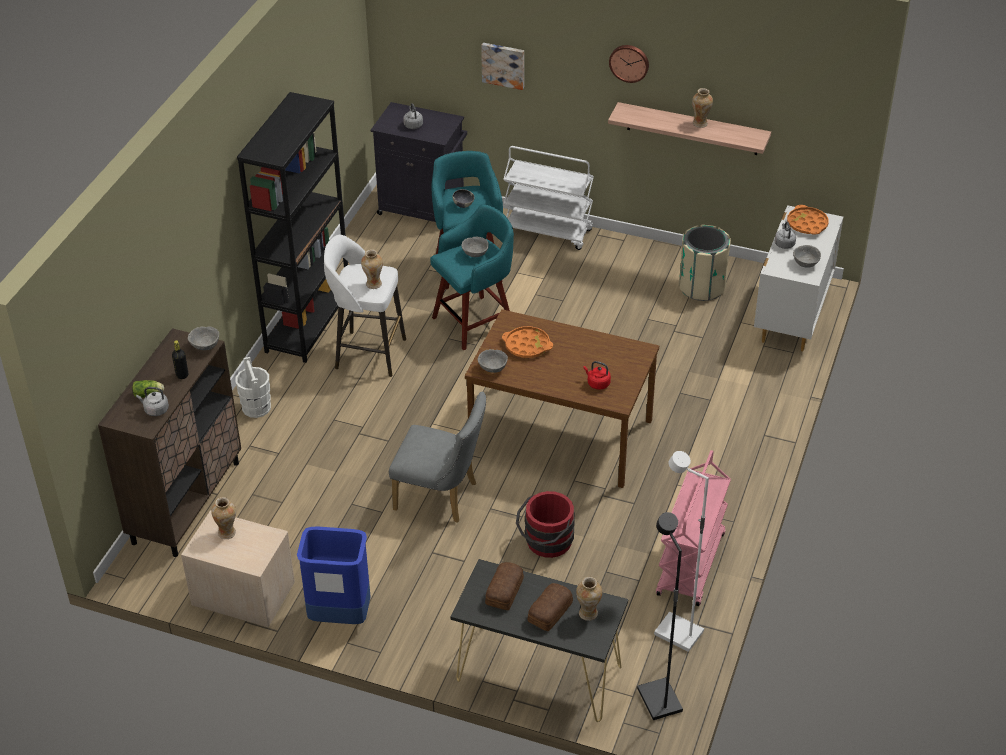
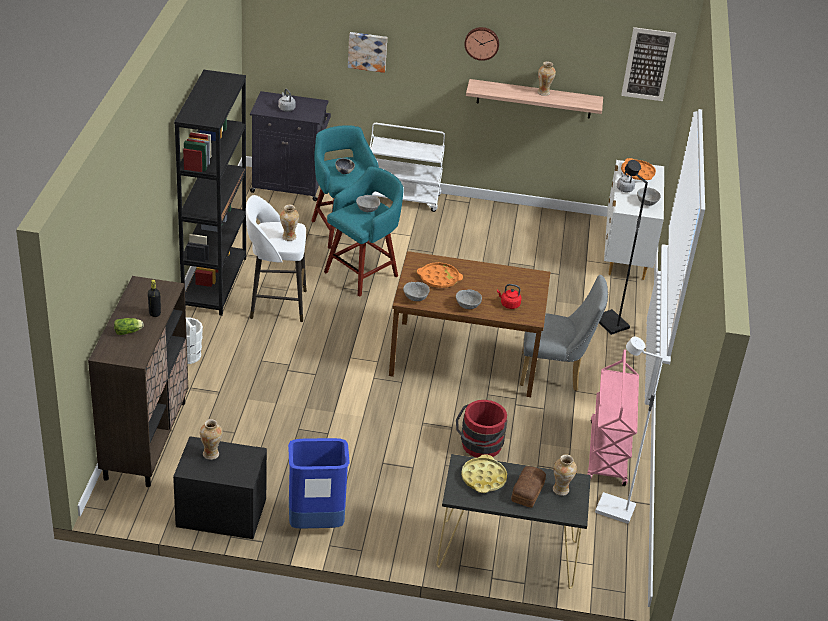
camera: 15 degrees left, 5 degrees down
(155, 410) = (139, 344): grey kettle -> none
(205, 346) = (168, 288): grey bowl -> grey bowl (467, 306)
(242, 593) = (221, 512): beige nightstand -> black nightstand
(442, 497) = (377, 417): grey chair -> grey chair (555, 373)
(505, 591) = (483, 478): bread -> yellow tray
(658, 700) = (615, 565): black floor lamp -> black floor lamp (610, 323)
(702, 287) = (546, 235): beige trash can -> none
(821, 97) = (648, 64): none -> picture

